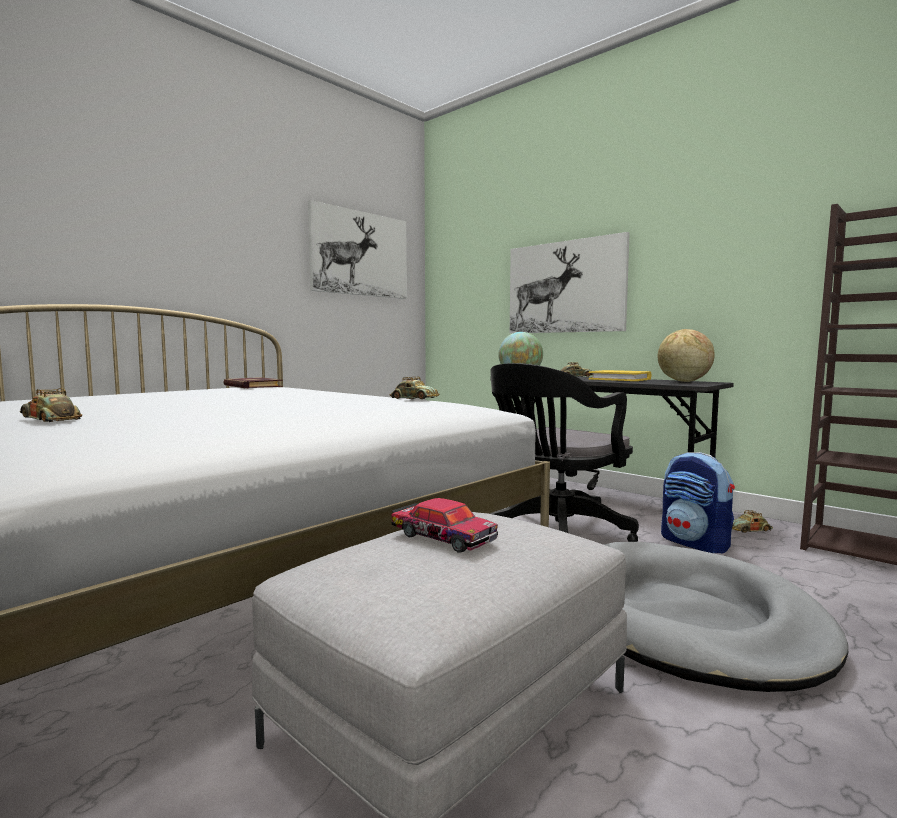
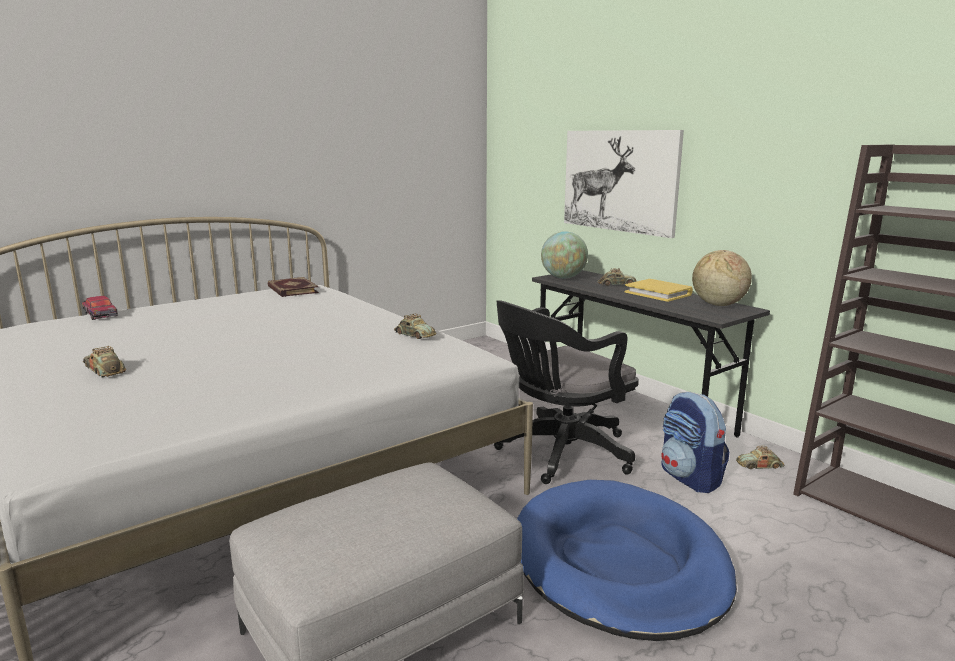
camera: 10 degrees right, 10 degrees up
(360, 254) = (410, 133): picture -> none
(443, 537) = (374, 501): toy car -> toy car (100, 314)
(685, 619) = (619, 563): grey dog bed -> blue dog bed

